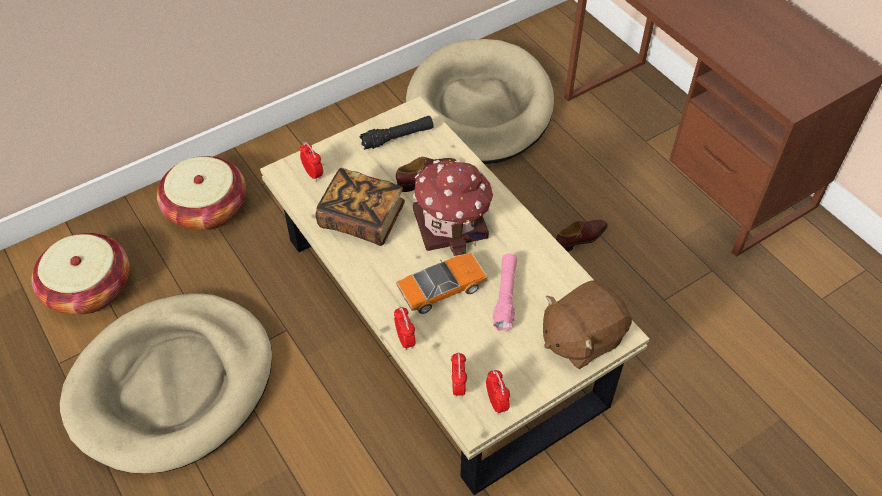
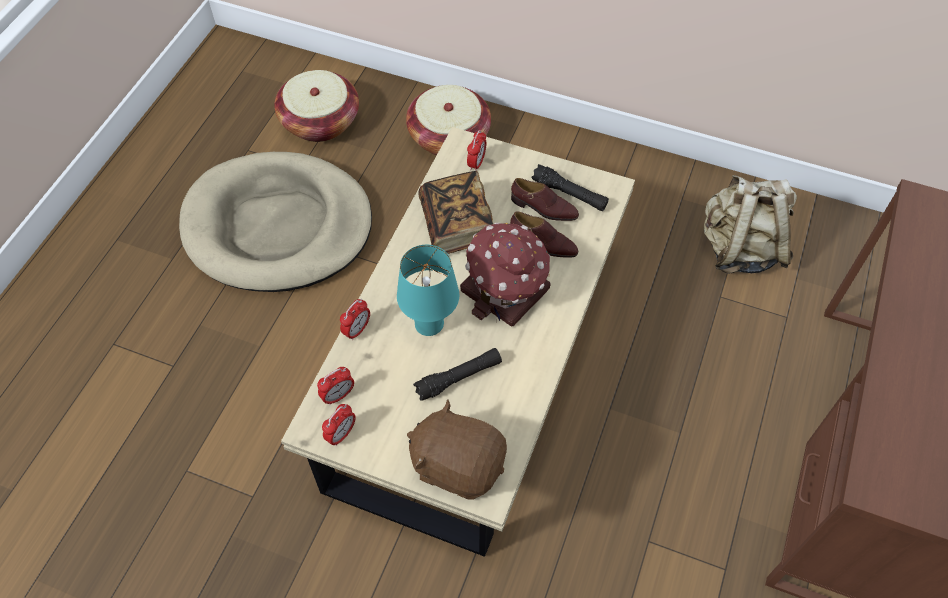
camera: 55 degrees right, 5 degrees up
(442, 288) = (430, 325): toy car -> turquoise table lamp
(479, 107) = (739, 249): beige dog bed -> beige backpack
(505, 296) = (458, 378): pink flashlight -> black flashlight
(581, 238) = (659, 426): brown shoe -> brown shoe (544, 208)

